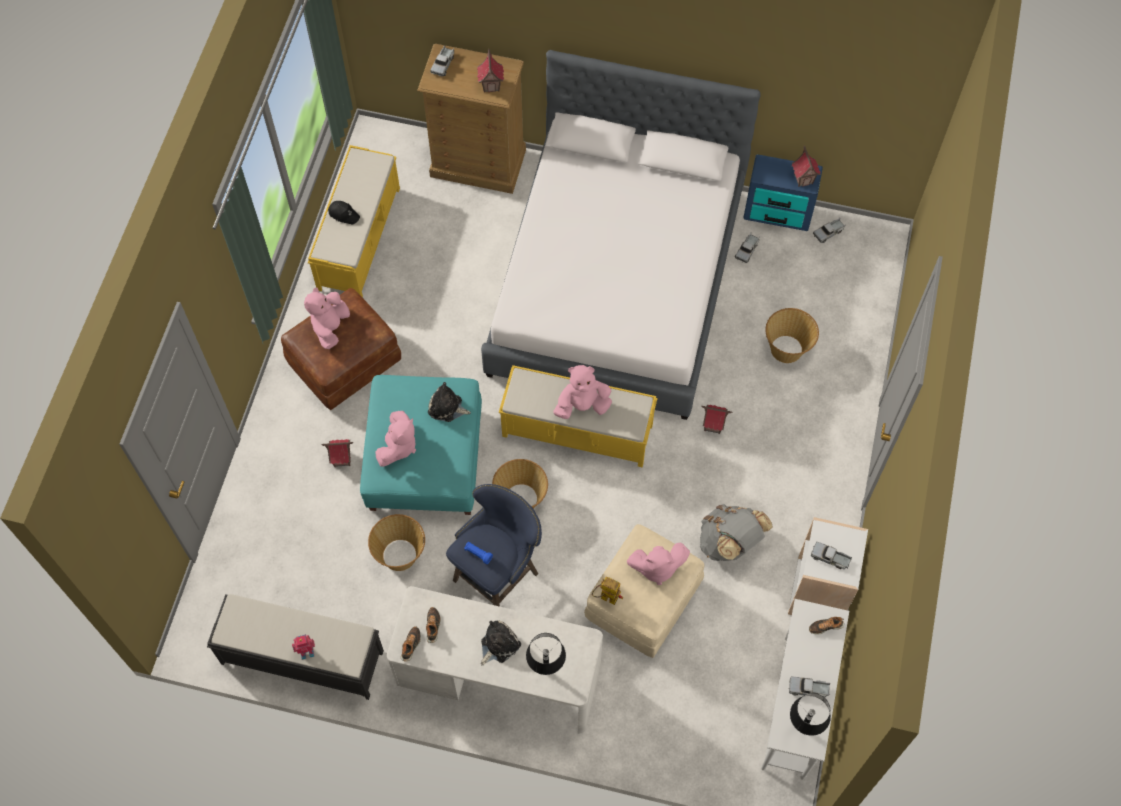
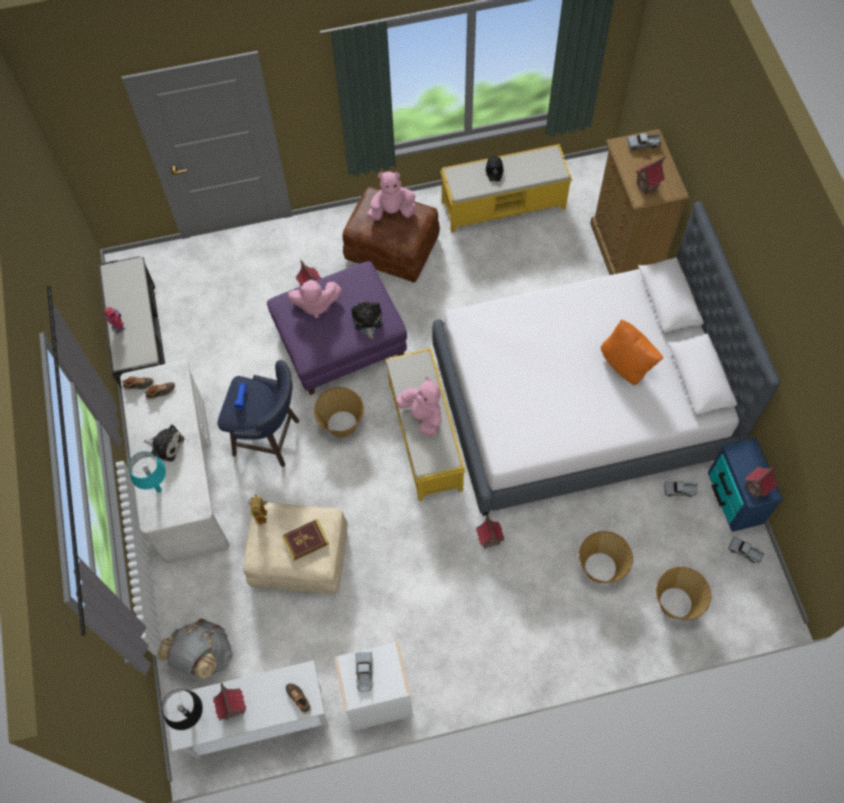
camera: 65 degrees right, 0 degrees up
(400, 555) = (252, 363): basket -> basket (676, 603)
(425, 459) = (340, 341): turquoise ottoman -> purple ottoman
(546, 670) = (159, 490): black table lamp -> turquoise table lamp
(639, 209) = (626, 365): none -> orange pillow
(656, 567) = (305, 540): pink plush toy -> book
(729, 543) = (385, 602): grey backpack -> grey backpack (203, 656)
(808, 689) = (233, 708): toy truck -> toy house

